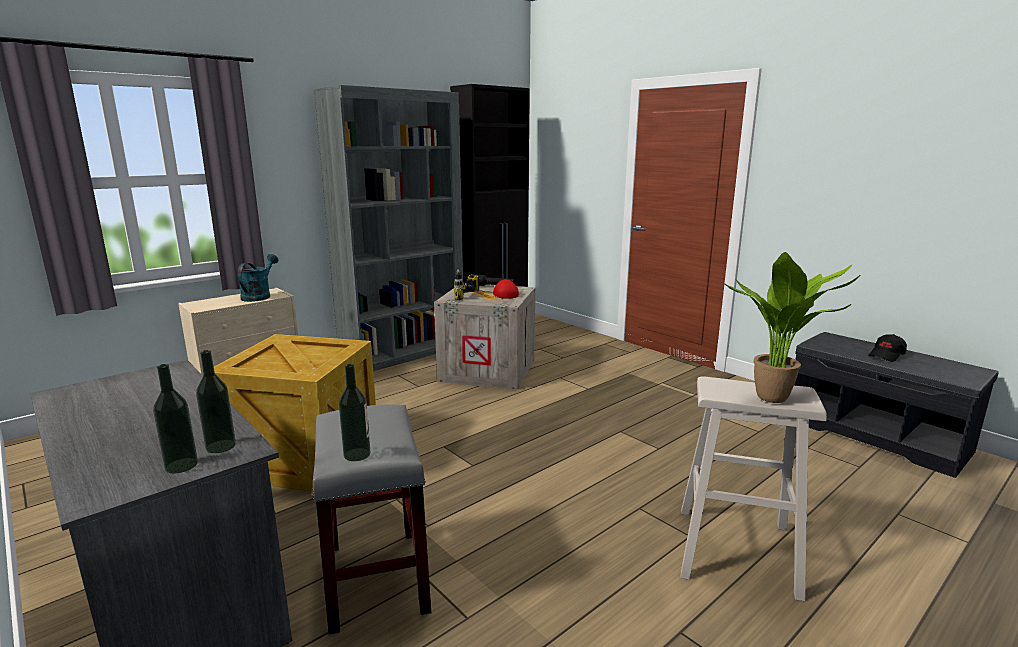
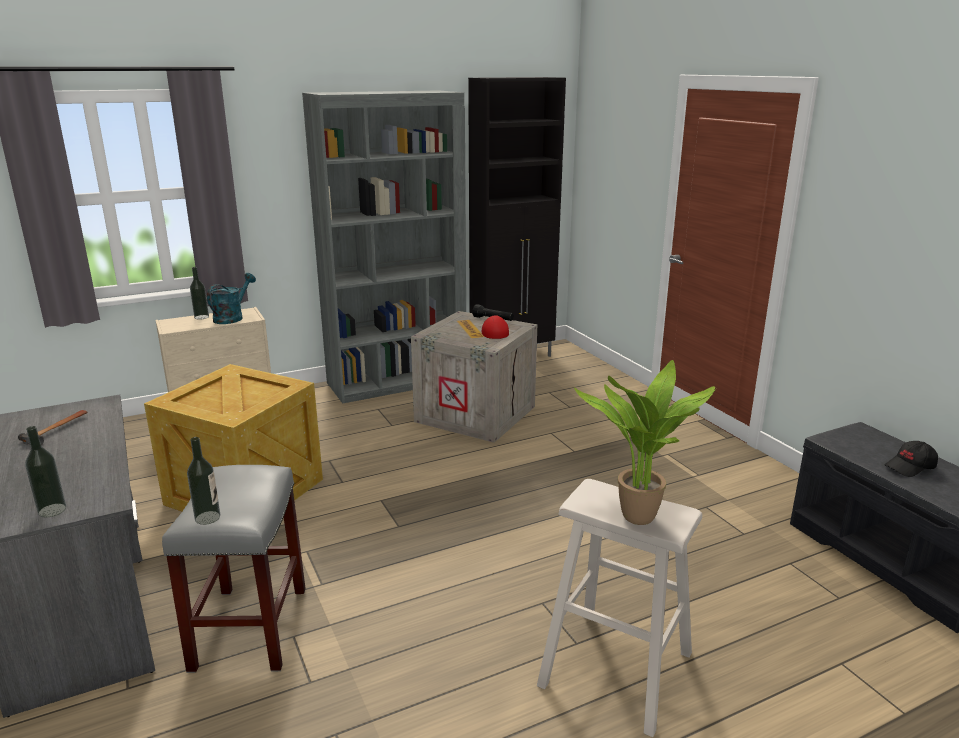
camera: 15 degrees right, 5 degrees up
(135, 394) = (57, 430): none -> hammer
(221, 446) = (91, 495): bottle -> bottle (201, 317)
(475, 298) = (459, 335): power drill -> none

